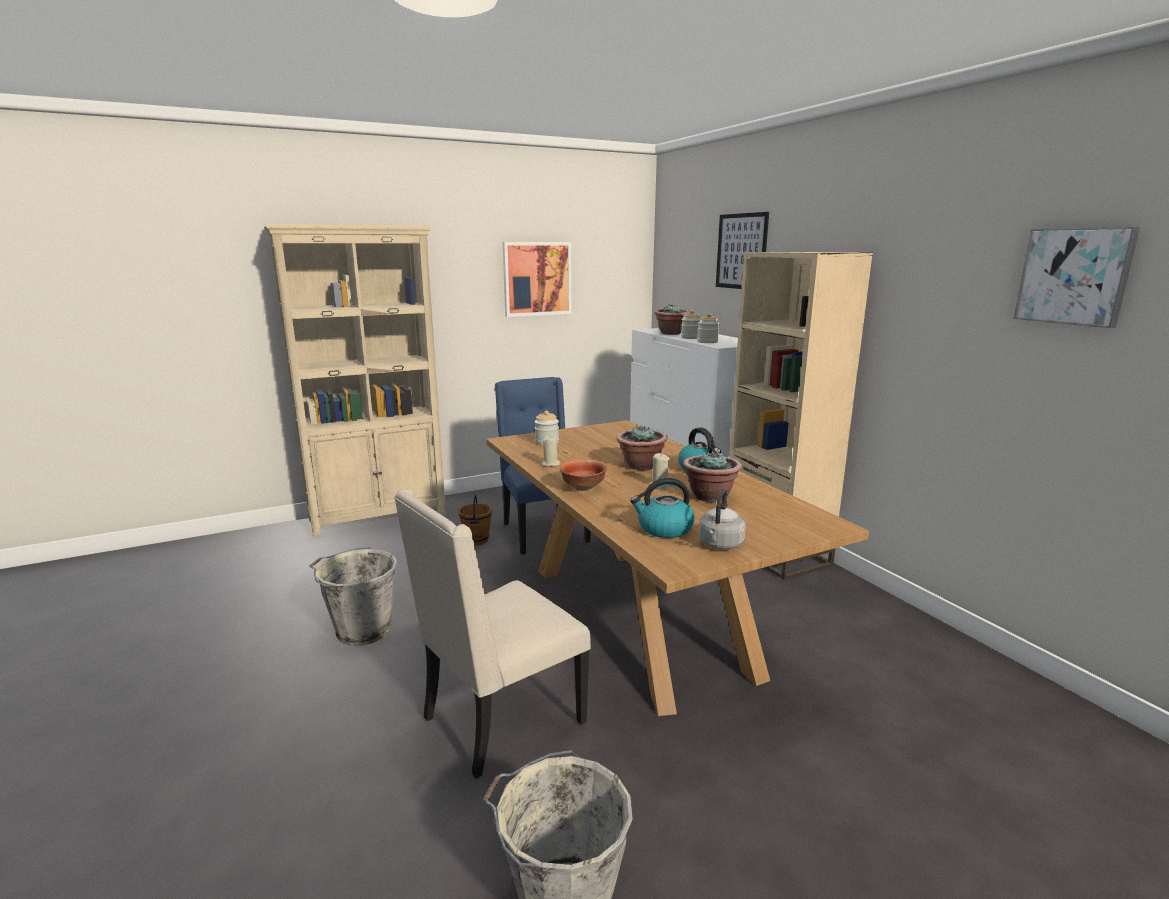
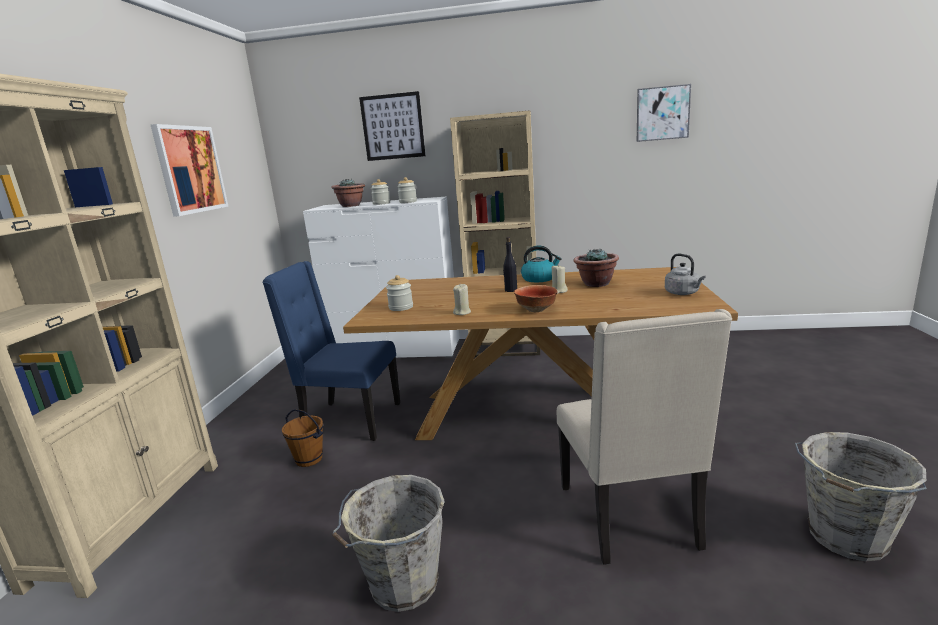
camera: 55 degrees left, 0 degrees up
(641, 466) = (510, 290): potted plant -> black bottle
(664, 529) = (644, 301): kettle -> none

